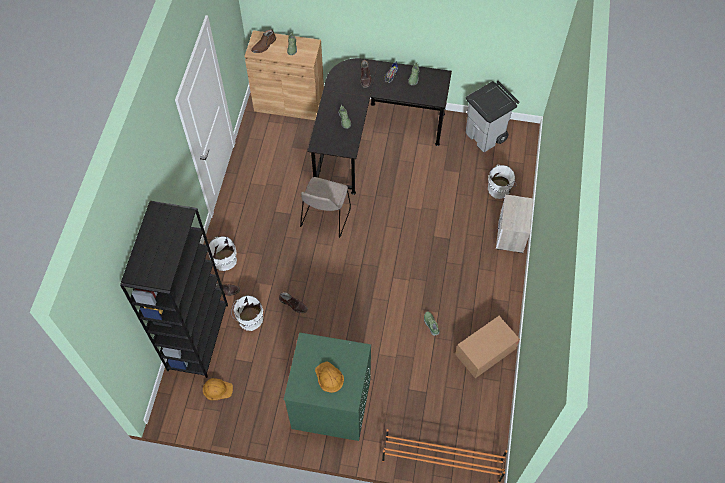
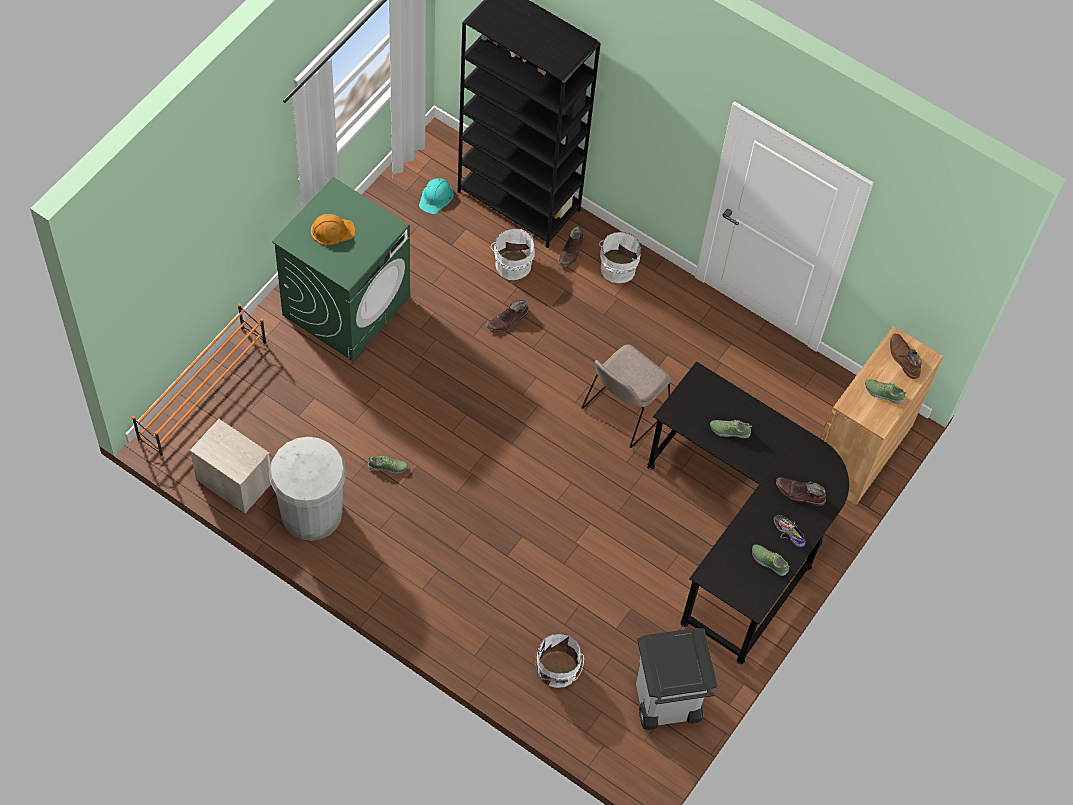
camera: 110 degrees right, 0 degrees up
(217, 389) = (436, 197): orange hard hat -> turquoise hard hat
(325, 218) = (623, 411): beige chair -> beige chair turned 90 degrees counterclockwise
(485, 351) = (311, 513): cardboard box -> white trash can
(511, 235) = (469, 642): nightstand -> nightstand (233, 481)

